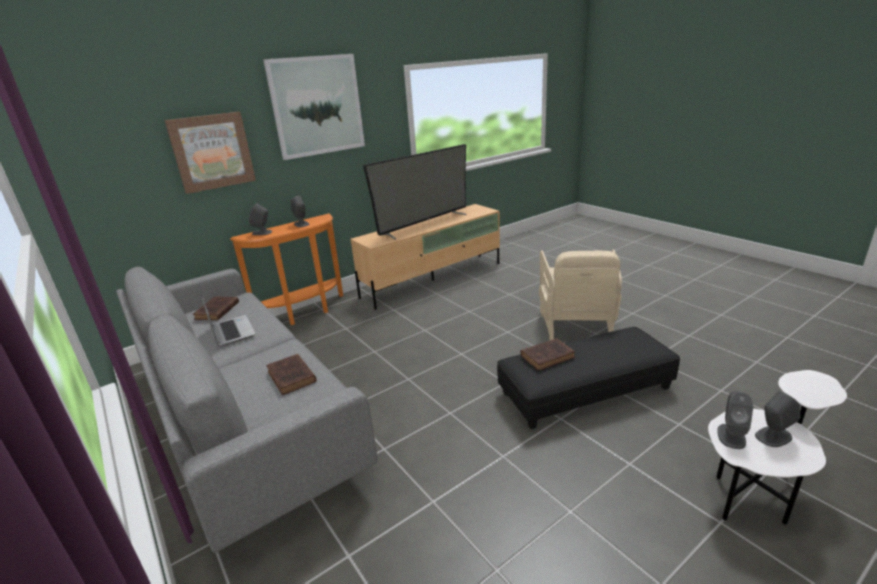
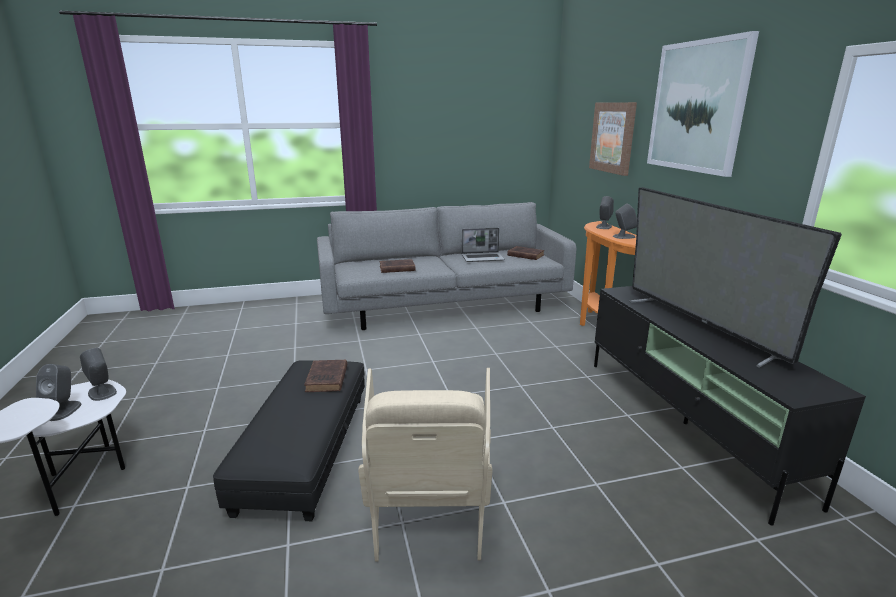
camera: 110 degrees right, 5 degrees down
(434, 280) = (685, 424): beige tv stand -> black tv stand
(576, 329) = (429, 506): beige armchair -> beige armchair turned 120 degrees counterclockwise

